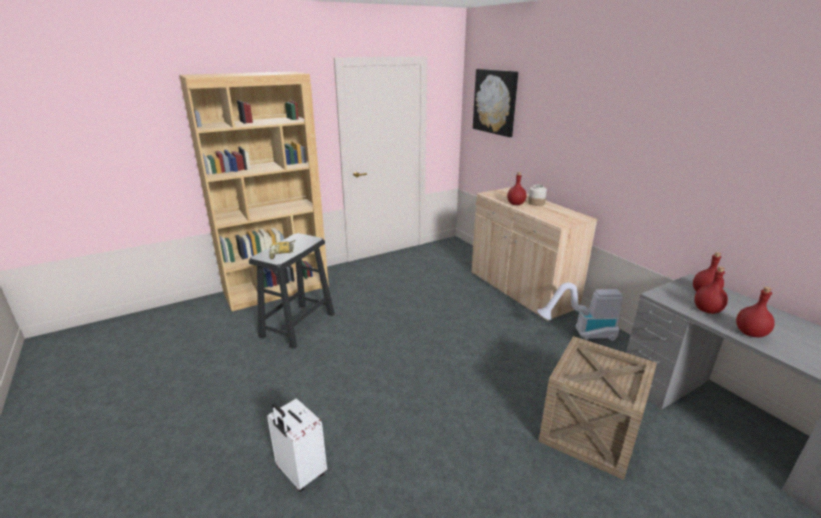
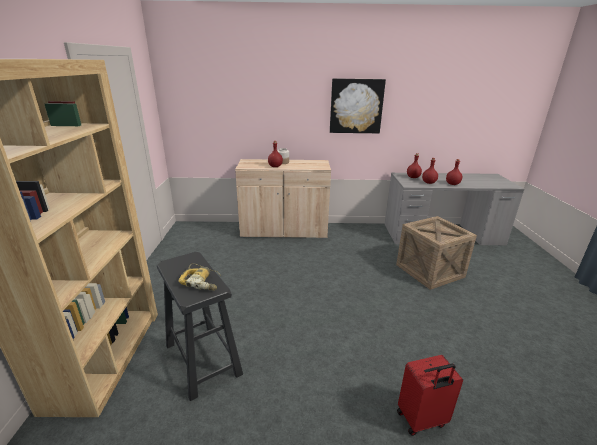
camera: 60 degrees left, 0 degrees up
(300, 473) = (422, 420): white suitcase -> red suitcase
(495, 102) = (205, 90): picture -> picture (356, 106)
(581, 334) = (347, 234): vacuum cleaner -> none

